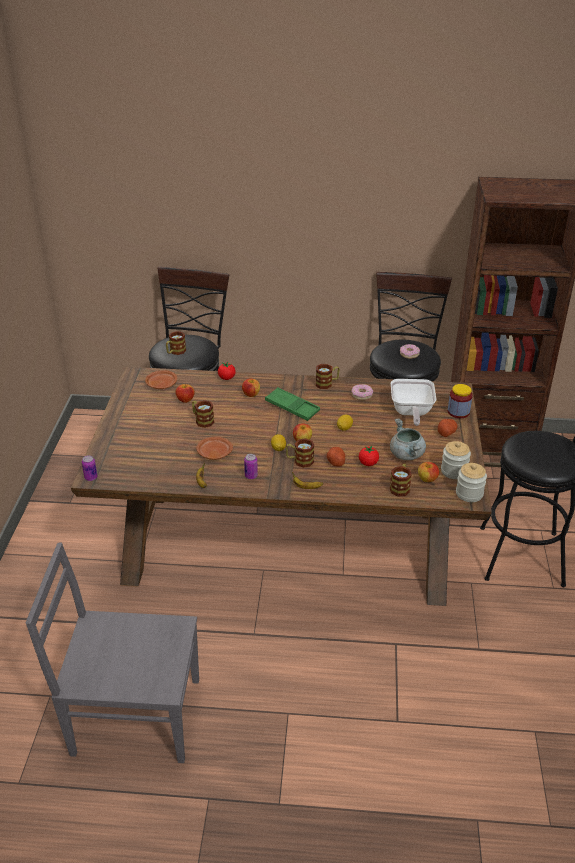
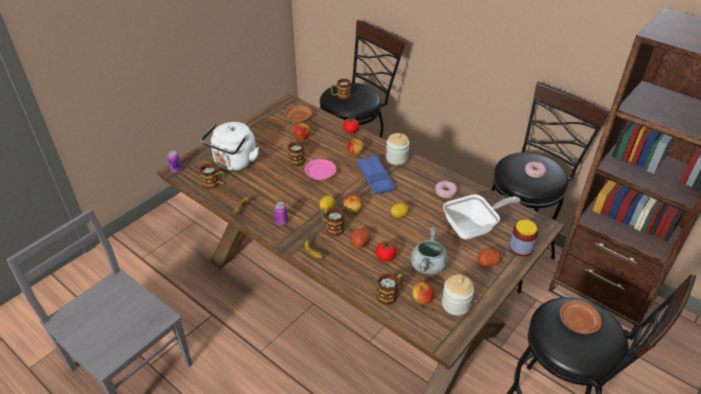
camera: 35 degrees right, 5 degrees up
(145, 448) = (234, 163): none -> white kettle
(214, 453) = (276, 190): brown plate -> brown plate (577, 321)
(239, 424) = (320, 174): none -> pink plate
(292, 407) = (375, 178): green tray -> blue tray
(327, 383) = (426, 169): mug -> mug (214, 184)
(411, 412) = (473, 228): frying pan -> frying pan turned 150 degrees counterclockwise
(469, 493) = (447, 335): jar -> jar (396, 158)

